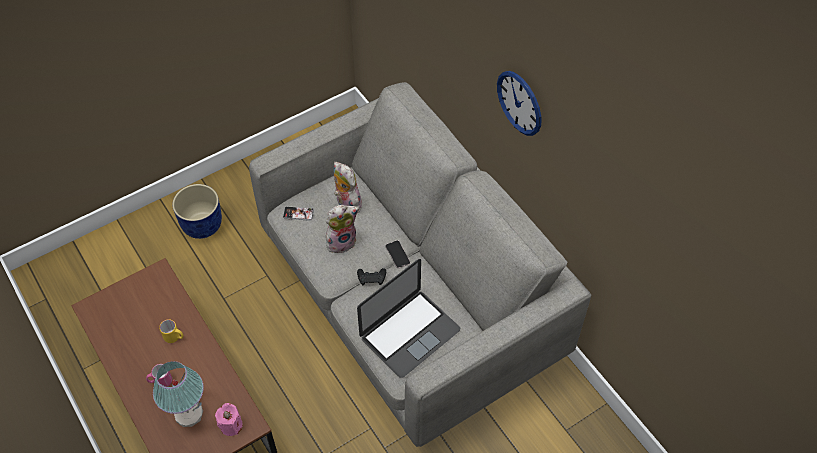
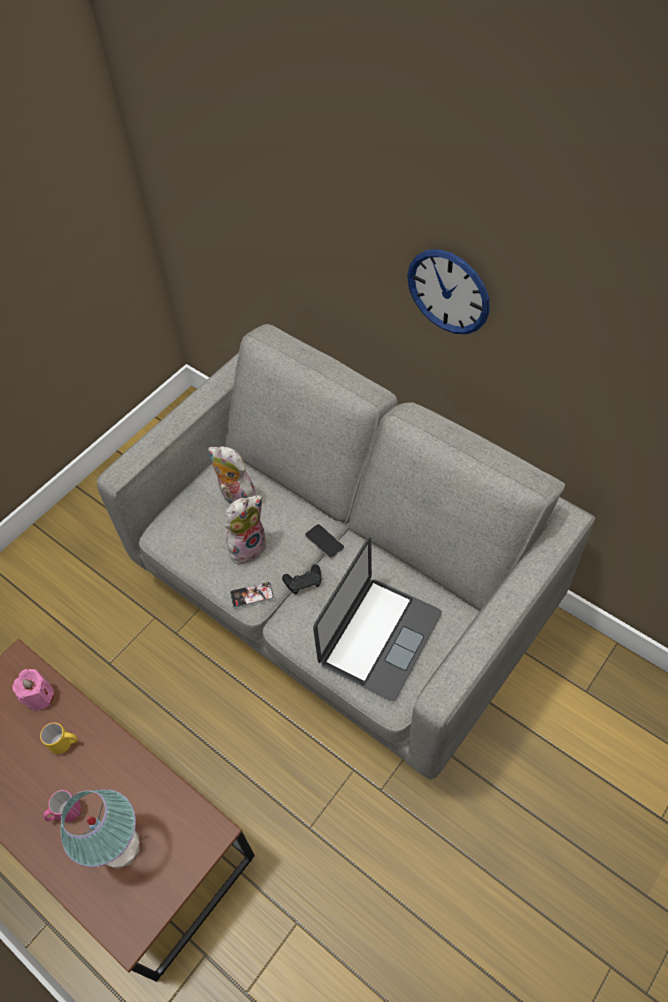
camera: 15 degrees left, 0 degrees up
(203, 224) = (52, 579): blue planter -> none
(231, 425) = (184, 843): pink candle -> pink candle (39, 697)
(298, 214) = (179, 528): phone -> phone (252, 595)

